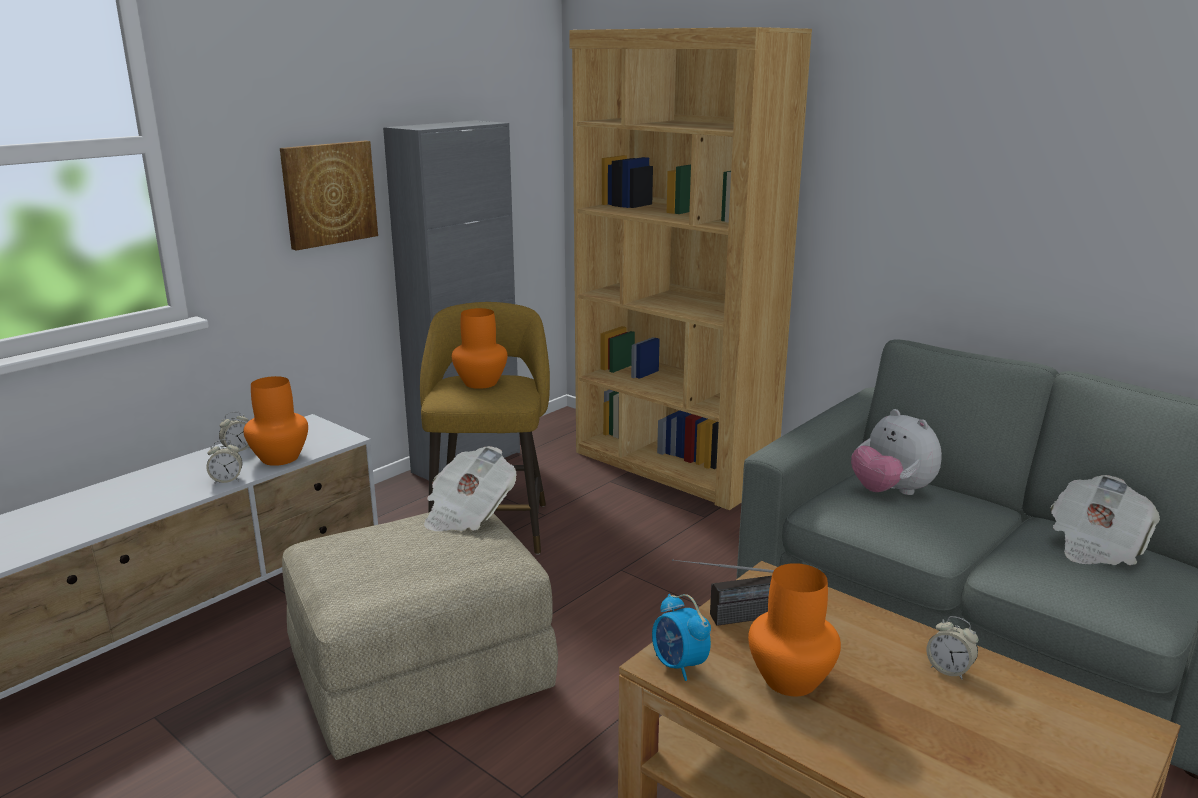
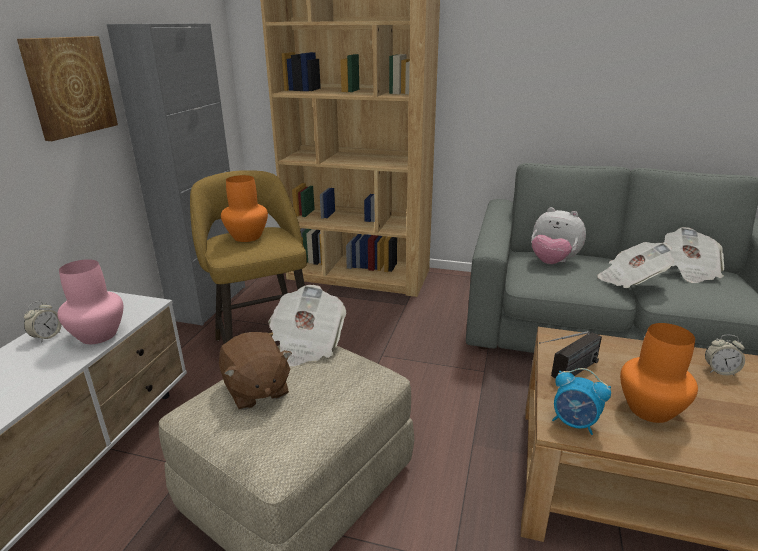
camera: 25 degrees left, 5 degrees up
(227, 480) = (58, 369): alarm clock -> none
(280, 457) = (98, 334): orange vase -> pink vase
(381, 543) = (256, 390): none -> brown plush toy
(979, 537) = (631, 279): none -> newspaper

